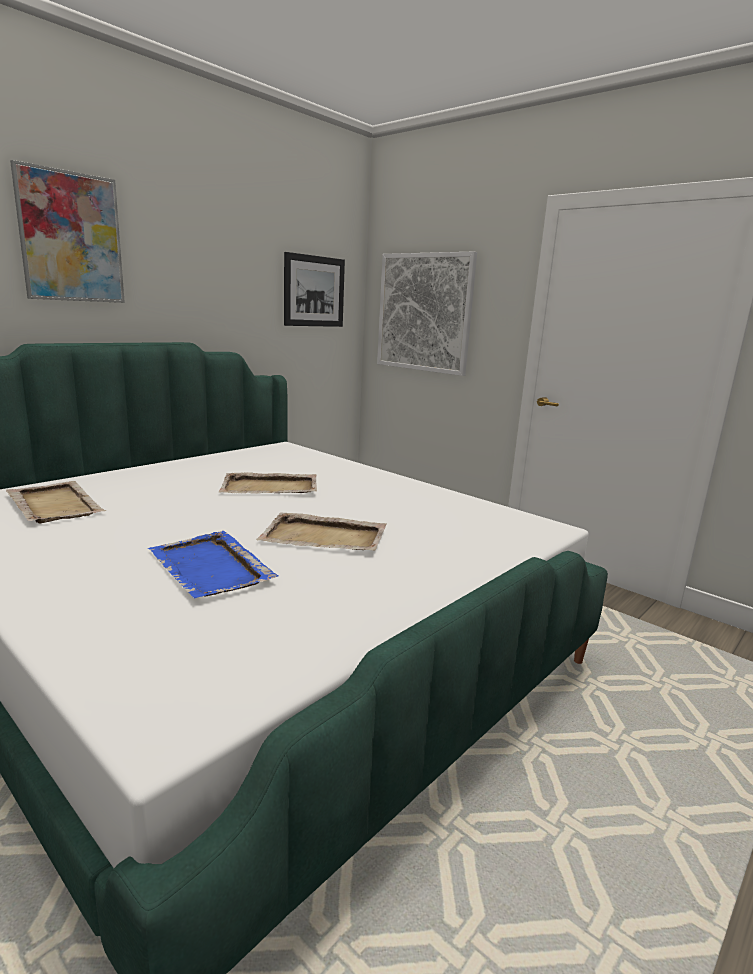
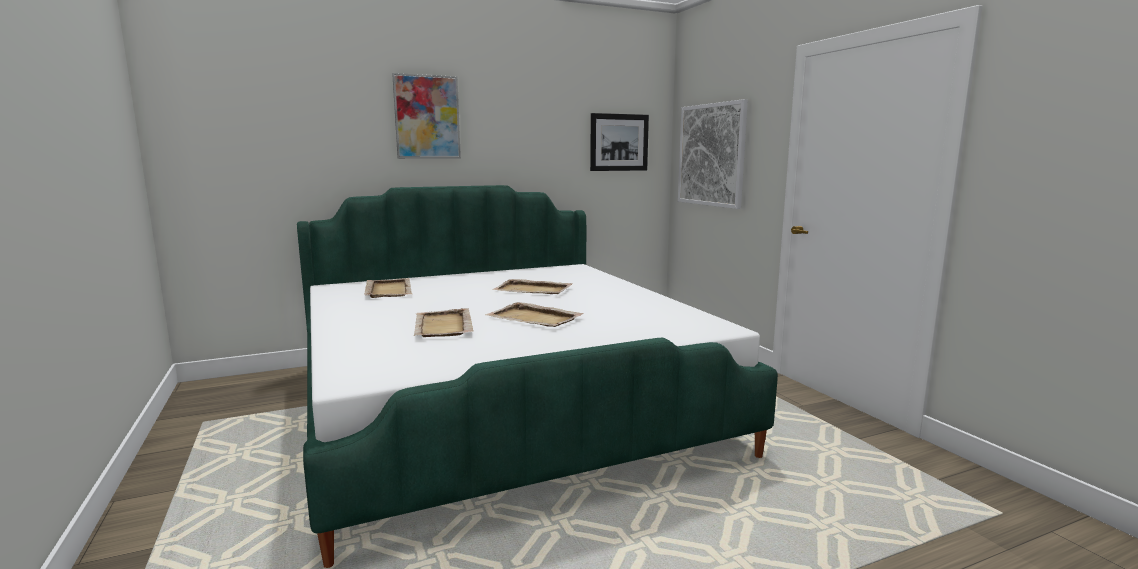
camera: 25 degrees right, 5 degrees down
(211, 568) = (443, 326): blue tray -> beige tray

